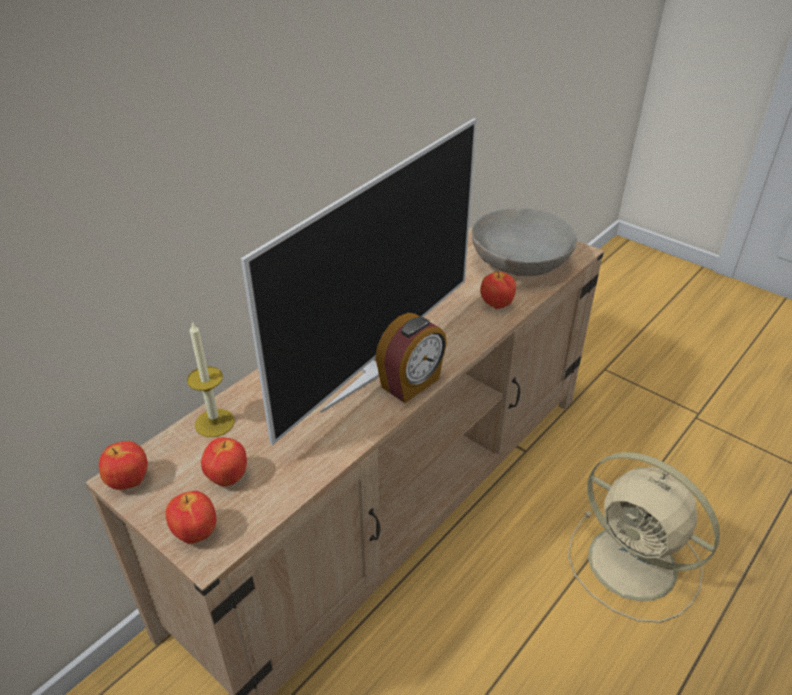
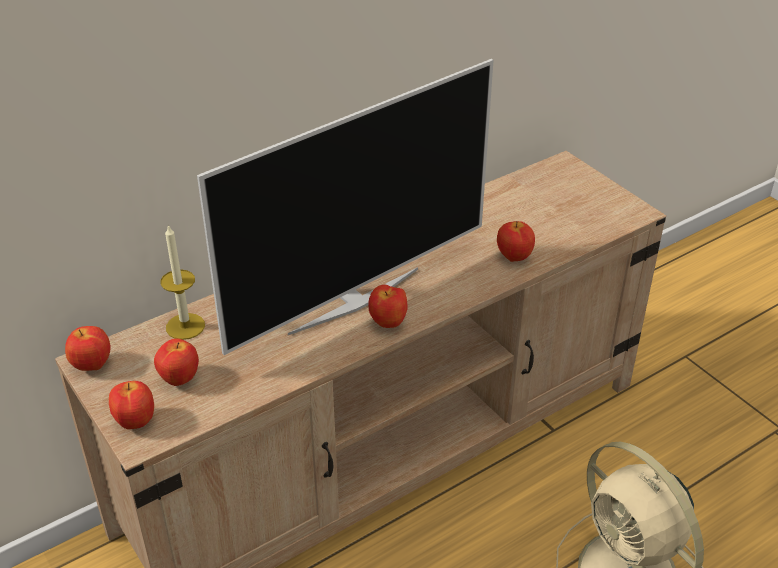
camera: 15 degrees right, 0 degrees up
(411, 384) = (388, 323): alarm clock -> apple
(520, 262) = (563, 214): grey bowl -> none

